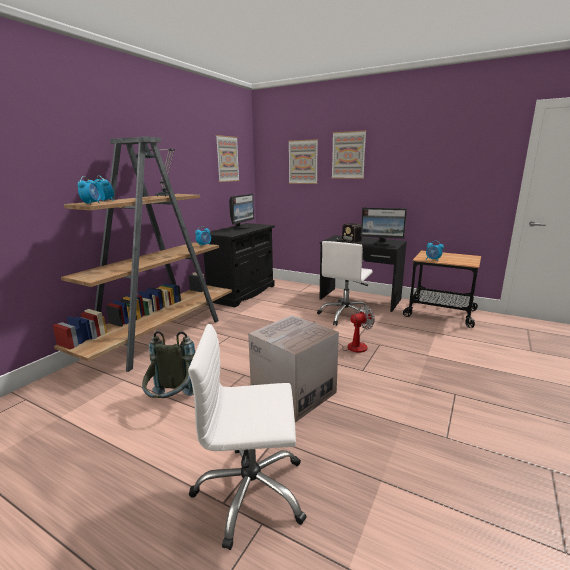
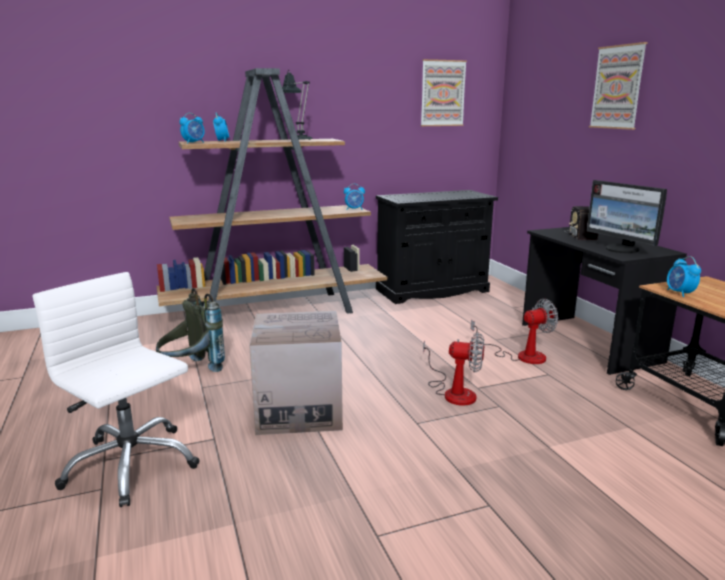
camera: 40 degrees right, 0 degrees up
(242, 227) = (445, 194): monitor -> none
(303, 162) = (557, 98): picture -> none
(345, 315) = (521, 355): white office chair -> fan

